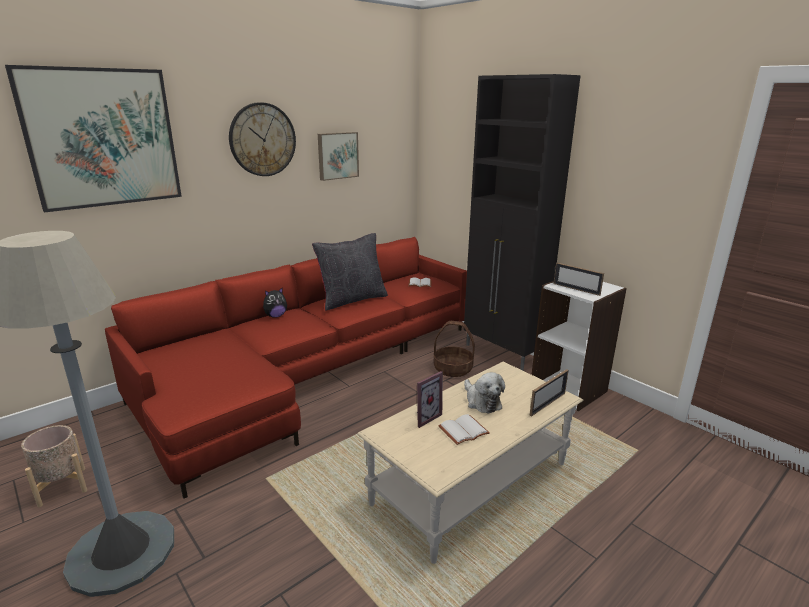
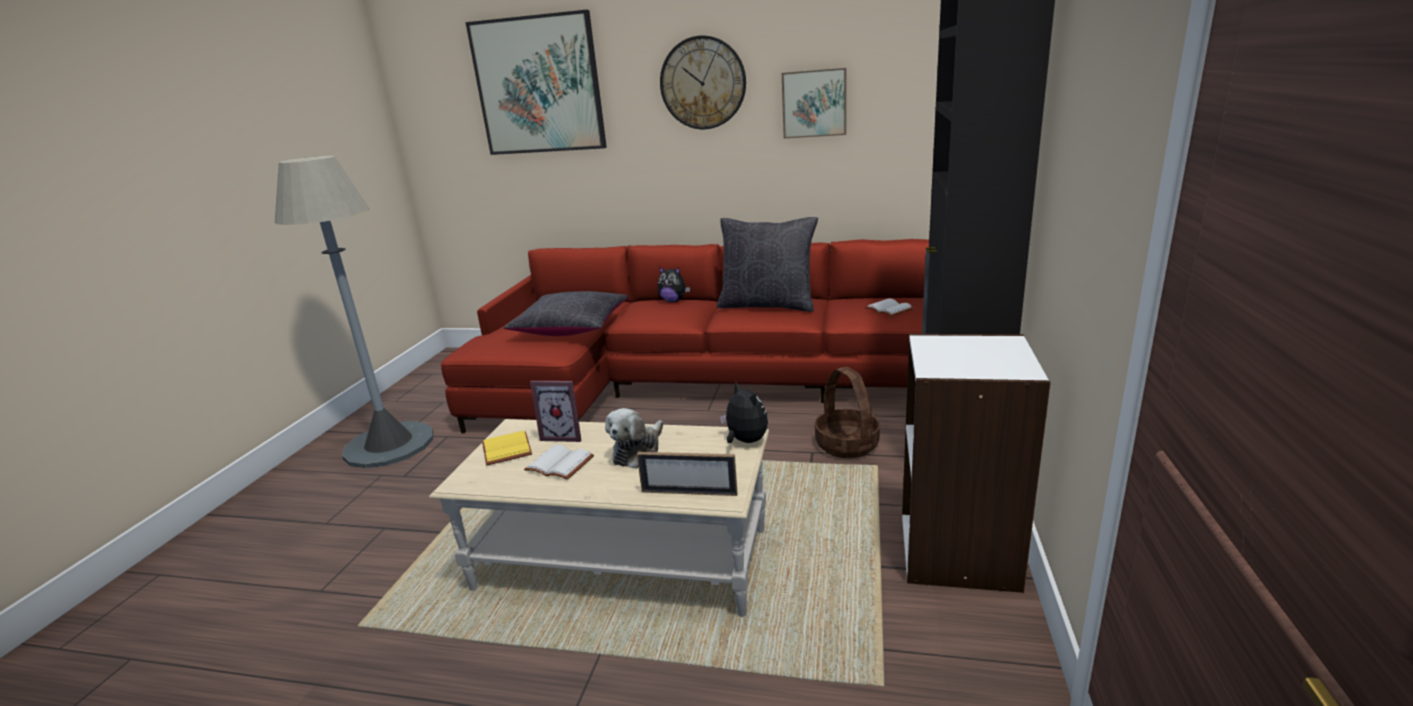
camera: 55 degrees right, 0 degrees up
(62, 486) = (438, 390): beige planter -> none
(237, 360) = (571, 328): none -> black pillow
(412, 444) = (505, 449): none -> yellow book
(511, 371) = (745, 441): none -> plush toy
(576, 289) = (943, 354): picture frame -> none

